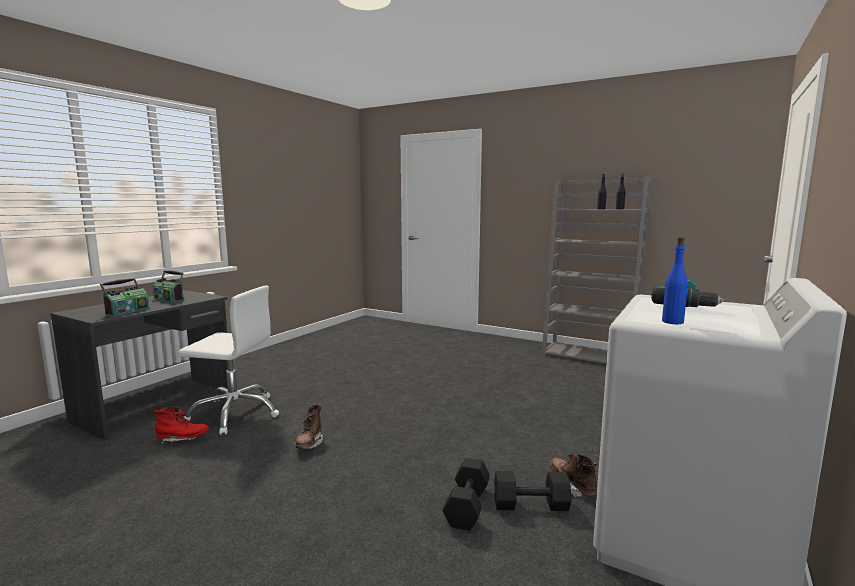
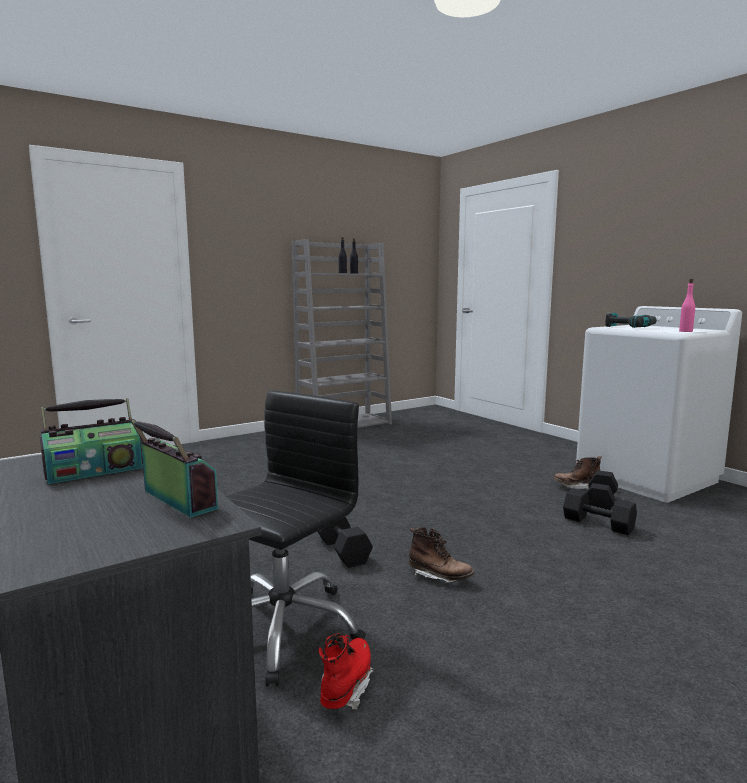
camera: 65 degrees left, 0 degrees up
(235, 413) = (282, 628): white office chair -> black office chair
(332, 407) = (341, 550): none -> black dumbbell
(673, 322) = (686, 331): blue bottle -> pink bottle

